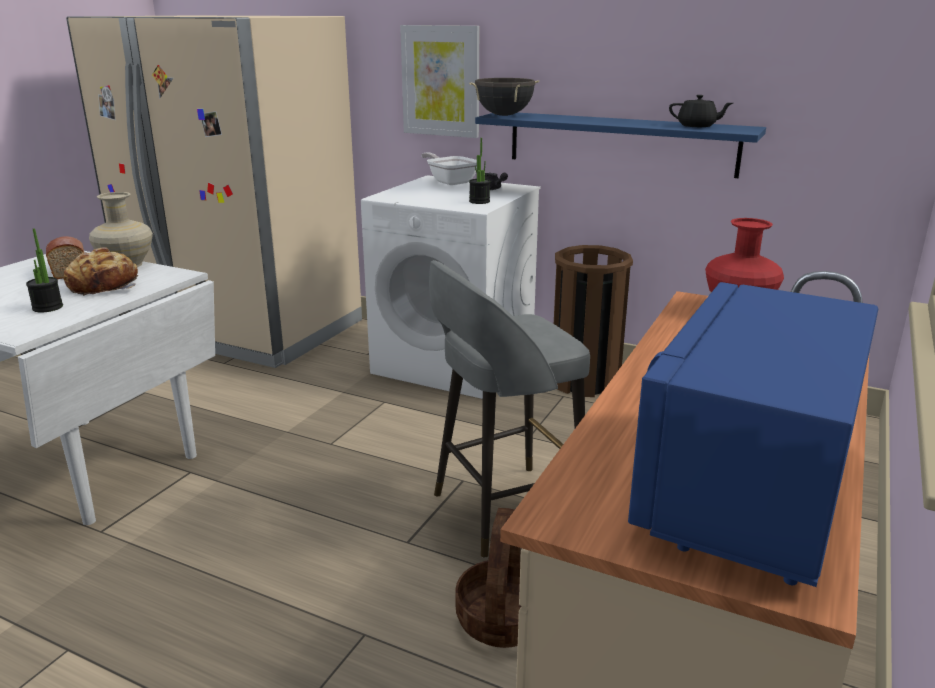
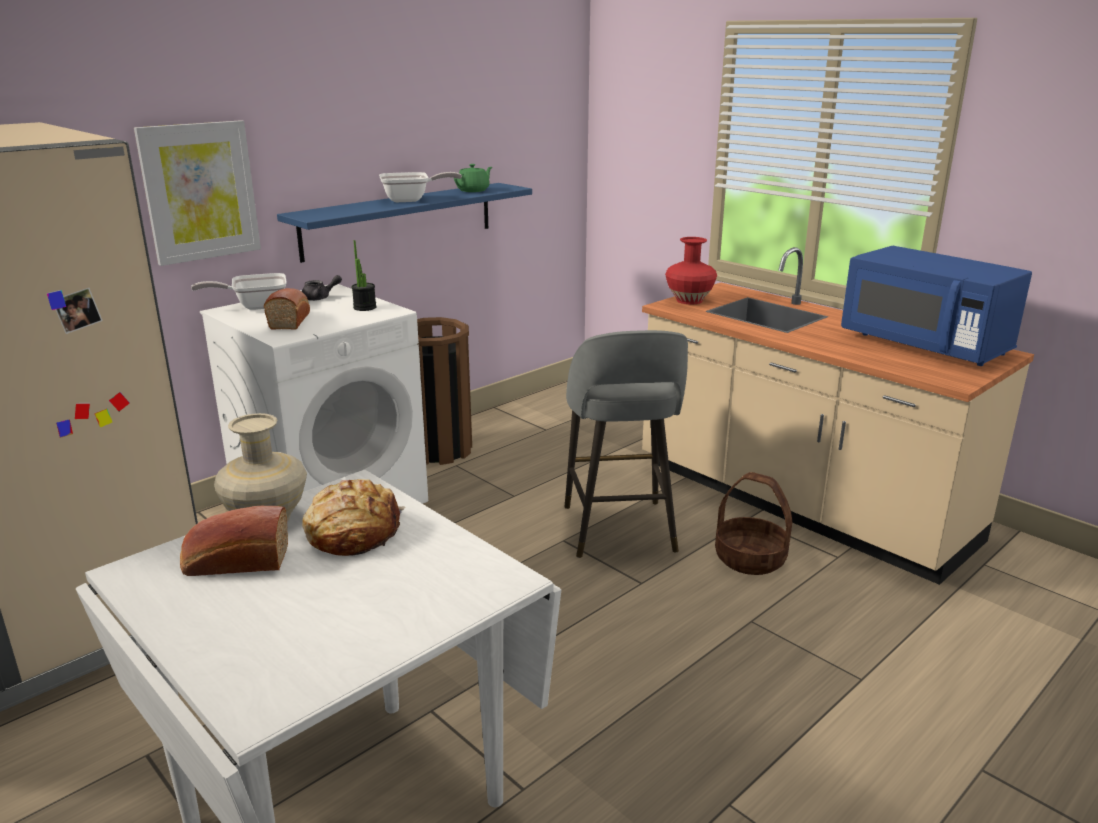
camera: 70 degrees left, 0 degrees up
(47, 307) = (414, 568): potted plant -> none
(424, 192) = (290, 320): none -> bread
(504, 115) = (315, 215): black cooking pot -> none
(610, 121) = (411, 200): none -> frying pan
(697, 126) = (473, 190): black teapot -> green teapot

